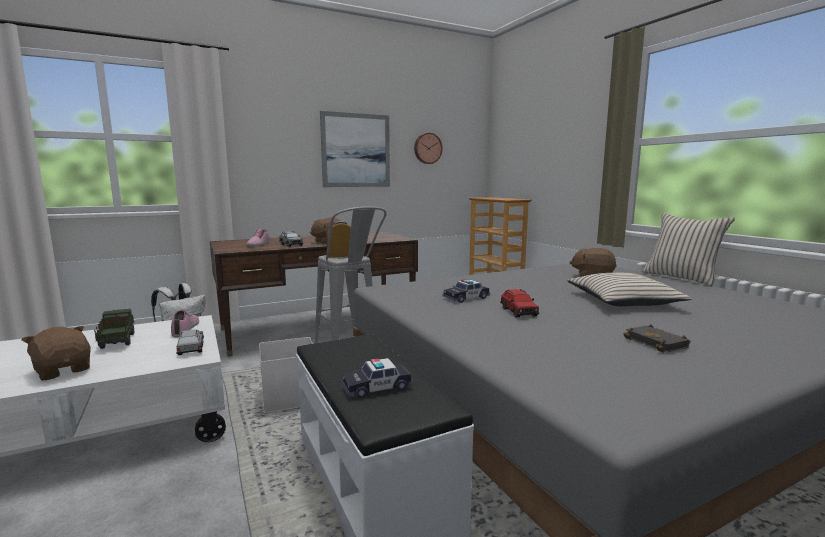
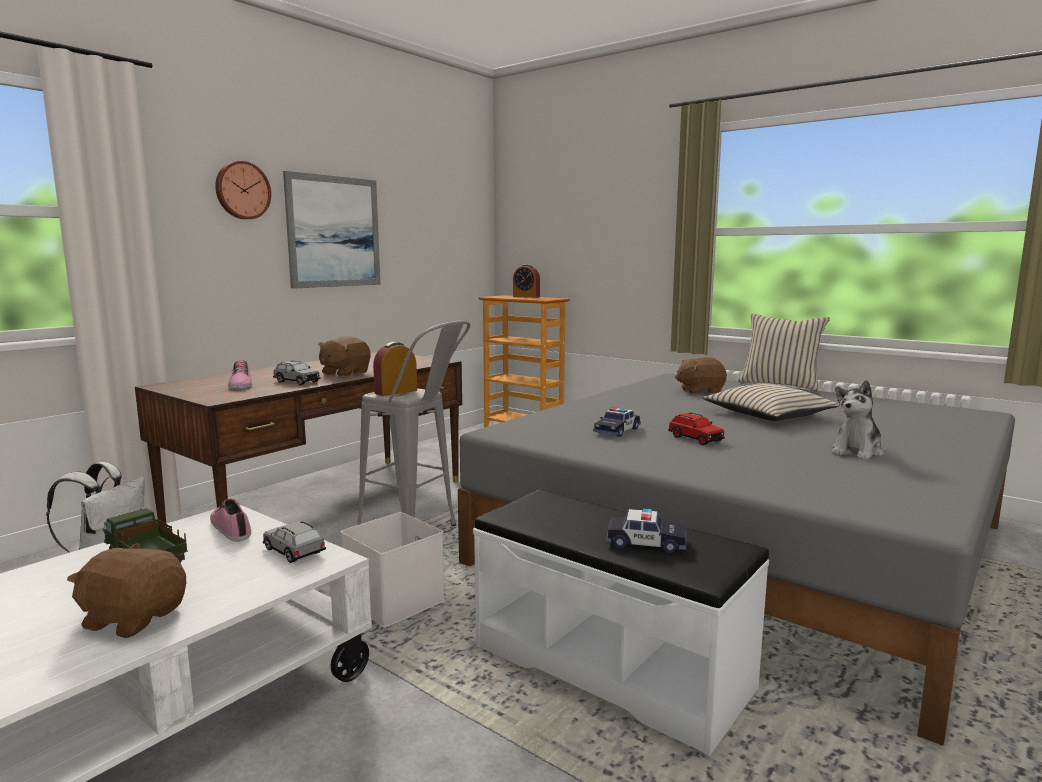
camera: 25 degrees left, 0 degrees up
(376, 387) = (646, 543): toy car -> toy car turned 120 degrees counterclockwise
(427, 148) = (423, 228): wall clock -> wall clock (242, 190)
(502, 198) = (526, 297): none -> alarm clock
(658, 343) = (857, 451): black book -> plush toy

